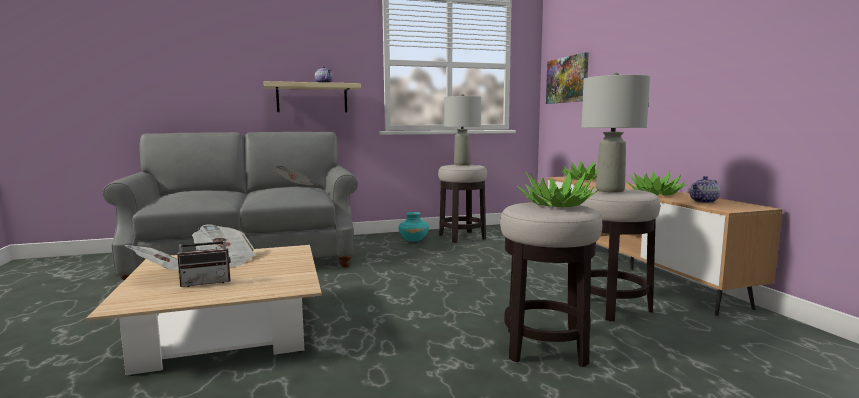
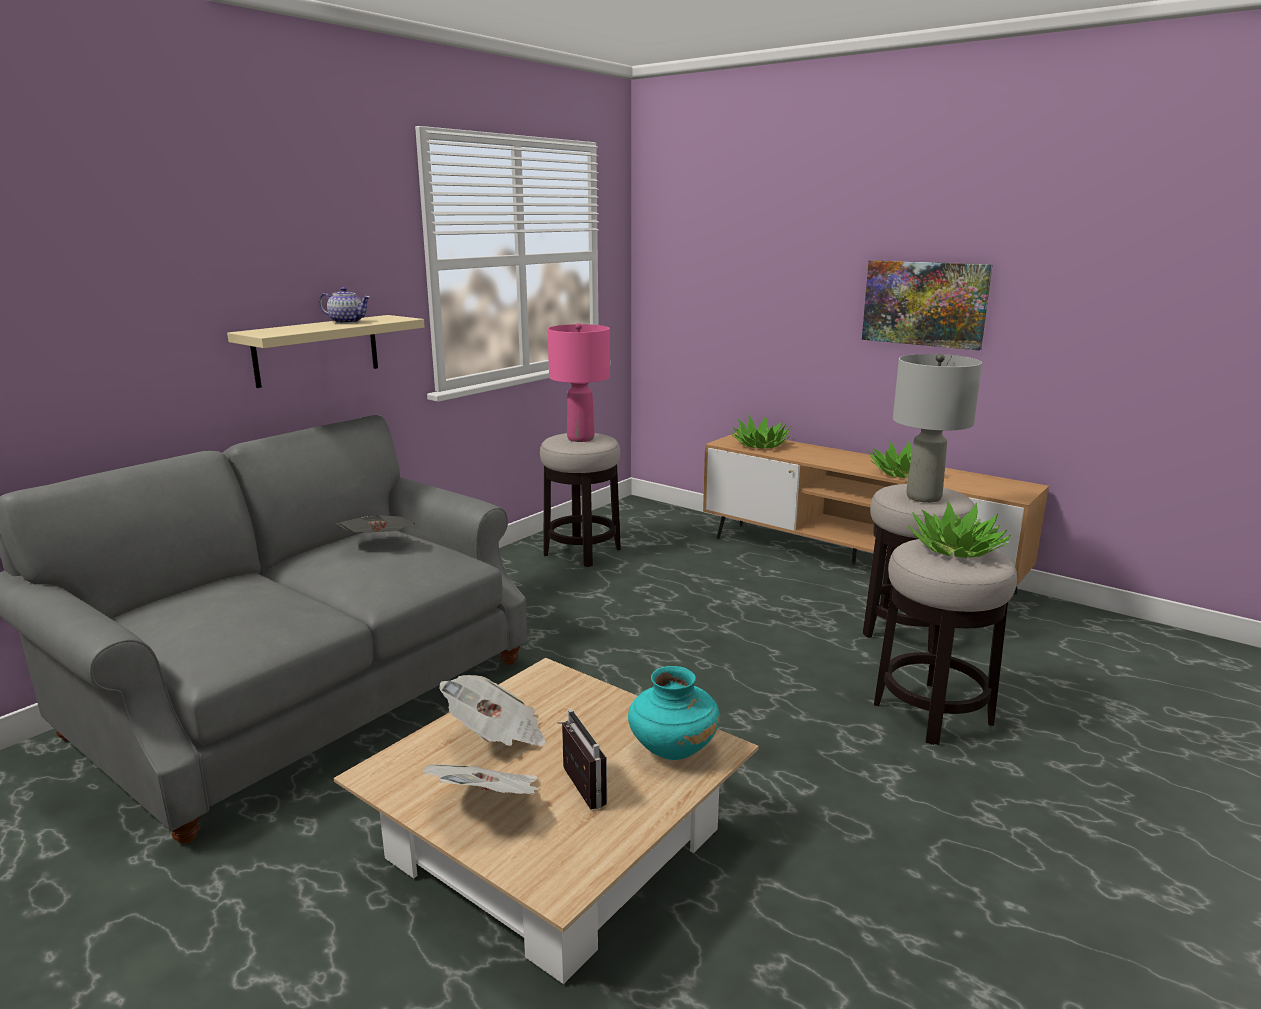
camera: 35 degrees left, 10 degrees up
(207, 282) = (575, 789): radio -> radio turned 60 degrees counterclockwise
(413, 240) = (522, 576): turquoise vase -> turquoise vase (672, 748)
(462, 164) = (581, 438): grey table lamp -> pink table lamp
(567, 80) = (696, 284): picture -> picture (924, 303)
(704, 201) = (971, 483): teapot -> none

